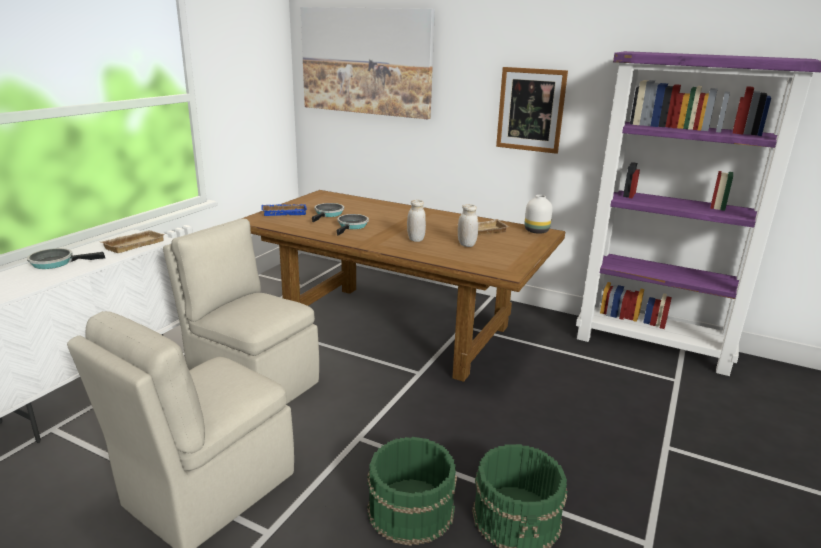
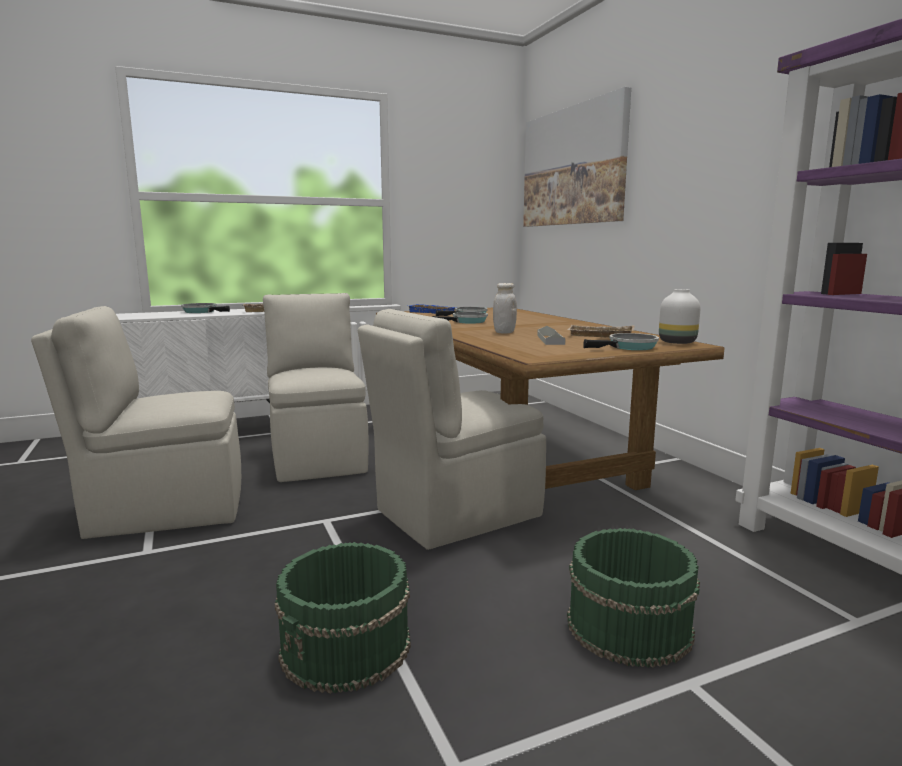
camera: 40 degrees right, 10 degrees down
(410, 509) = (266, 588): green bucket -> green bucket (627, 625)
(433, 394) = (454, 514): none -> beige chair
(466, 244) = (550, 340): white jar -> grey tray
(527, 244) = (629, 347): none -> frying pan
(530, 110) = (725, 189): picture -> none

